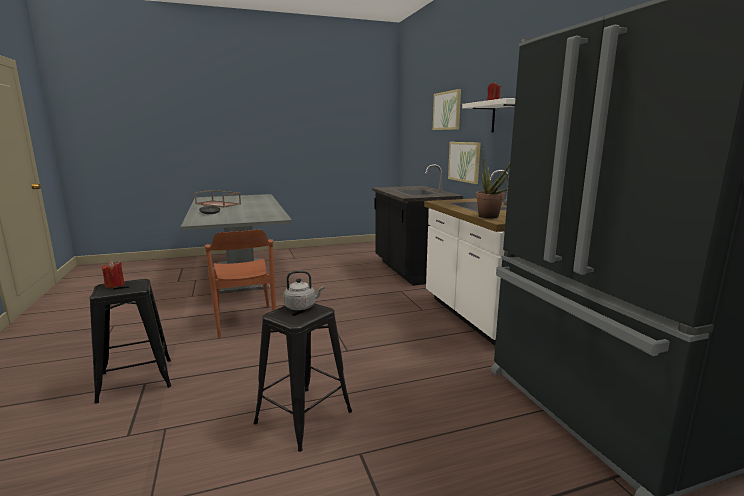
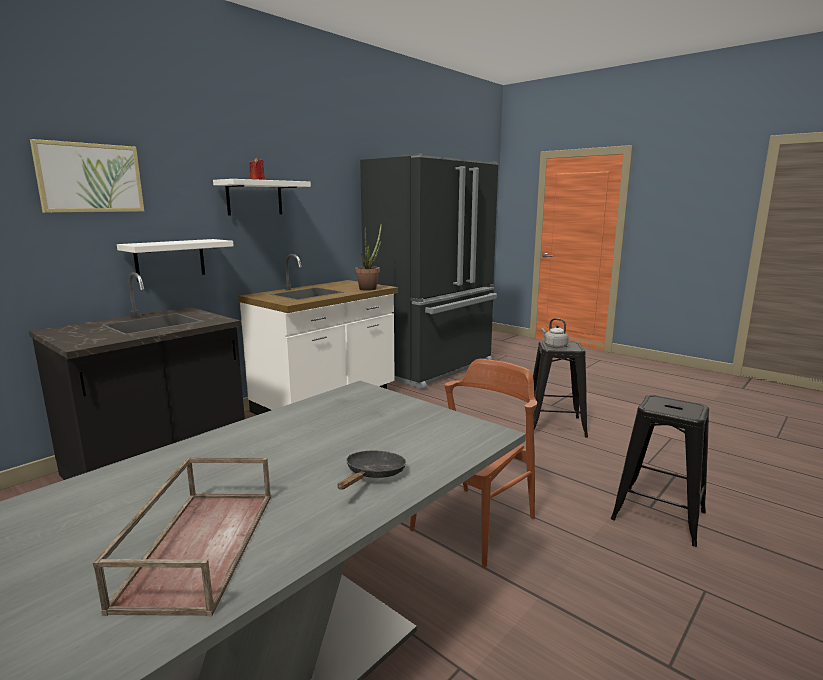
camera: 120 degrees left, 0 degrees up
(114, 285) = (680, 411): red candle -> none
(464, 161) = (170, 259): picture -> white shelf

